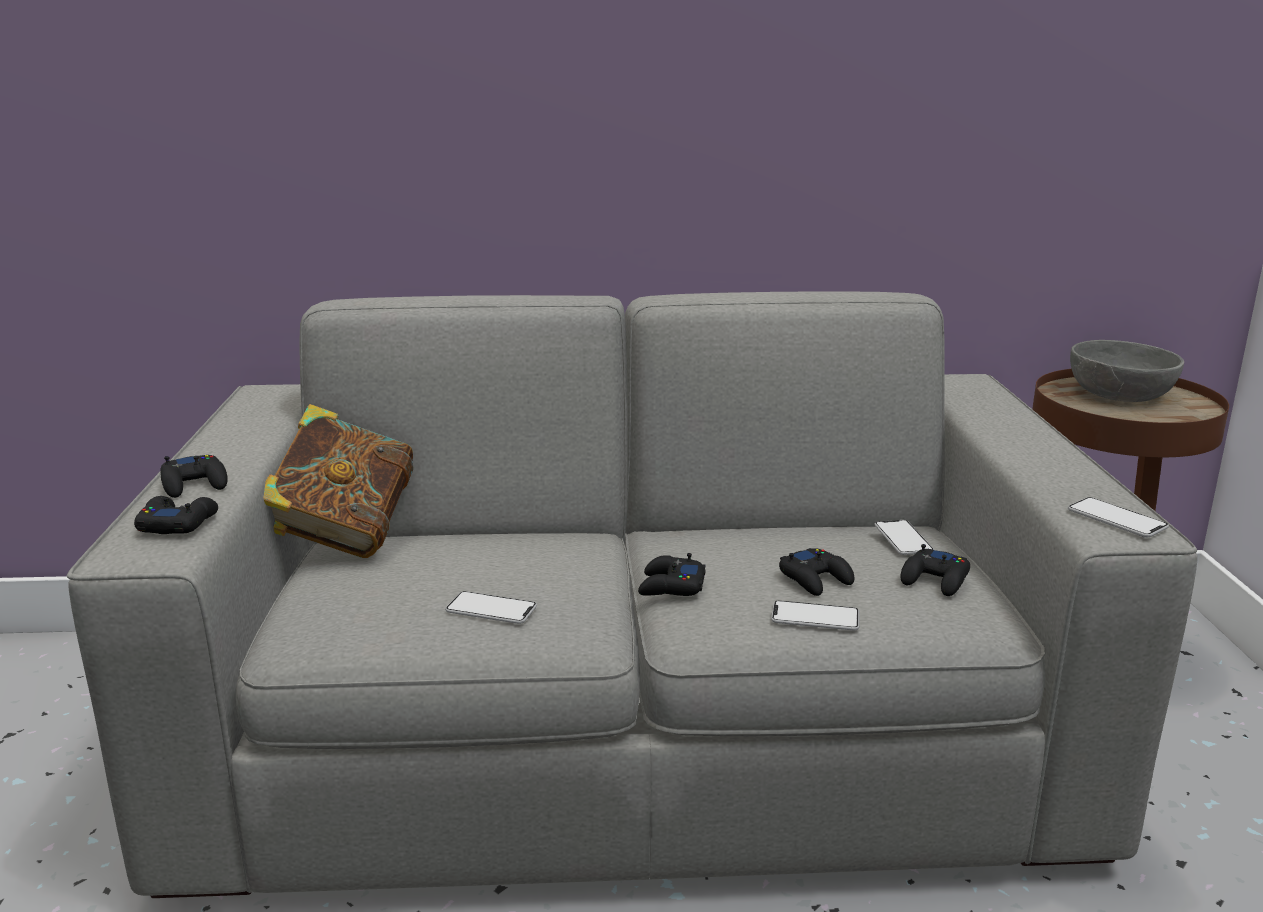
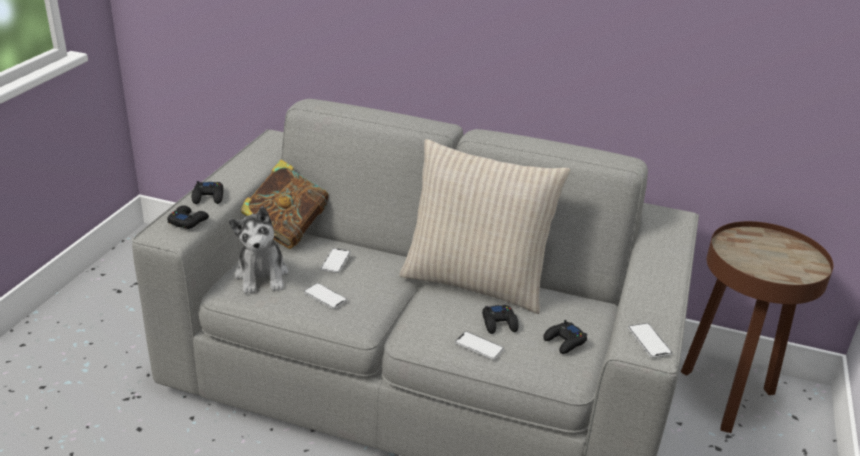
camera: 20 degrees right, 10 degrees up
(346, 605) = (262, 275): none -> plush toy
(671, 586) = (422, 307): black game controller -> none
(722, 537) = (476, 282): none -> beige pillow
(903, 539) = (574, 310): phone -> phone (335, 261)
(1120, 393) = (772, 248): grey bowl -> none

